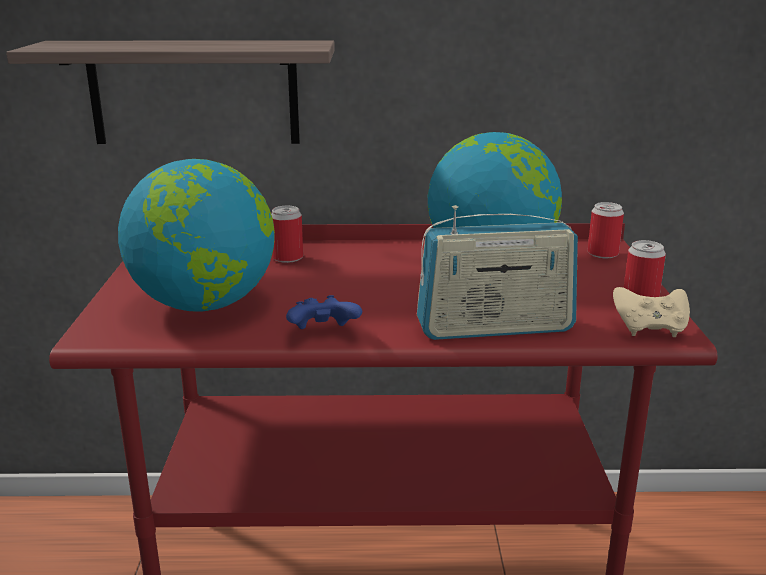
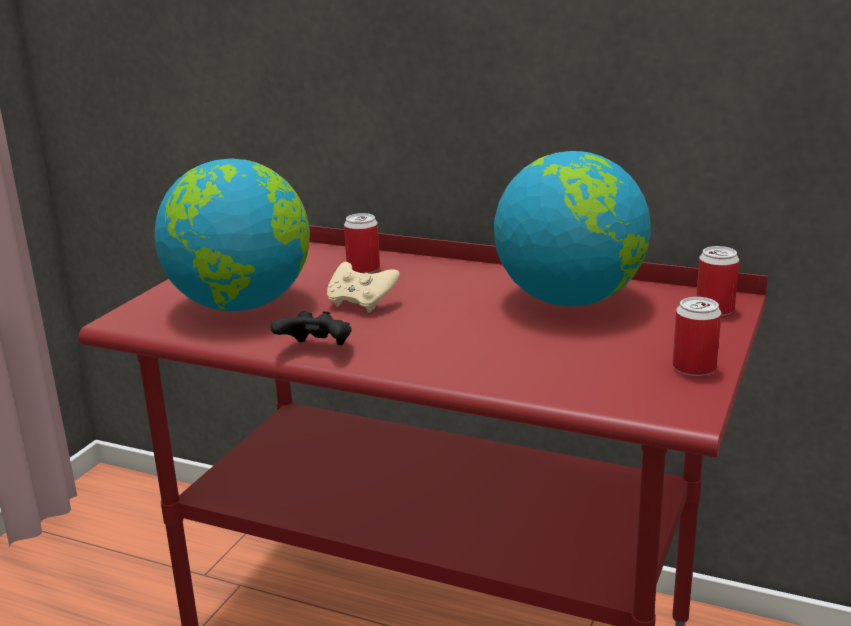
camera: 25 degrees right, 0 degrees up
(194, 93) = (300, 87): shelf -> none
(323, 333) = (316, 350): blue game controller -> black game controller
(495, 328) = (490, 372): radio -> none
(649, 329) = (662, 402): beige game controller -> beige game controller (361, 304)

